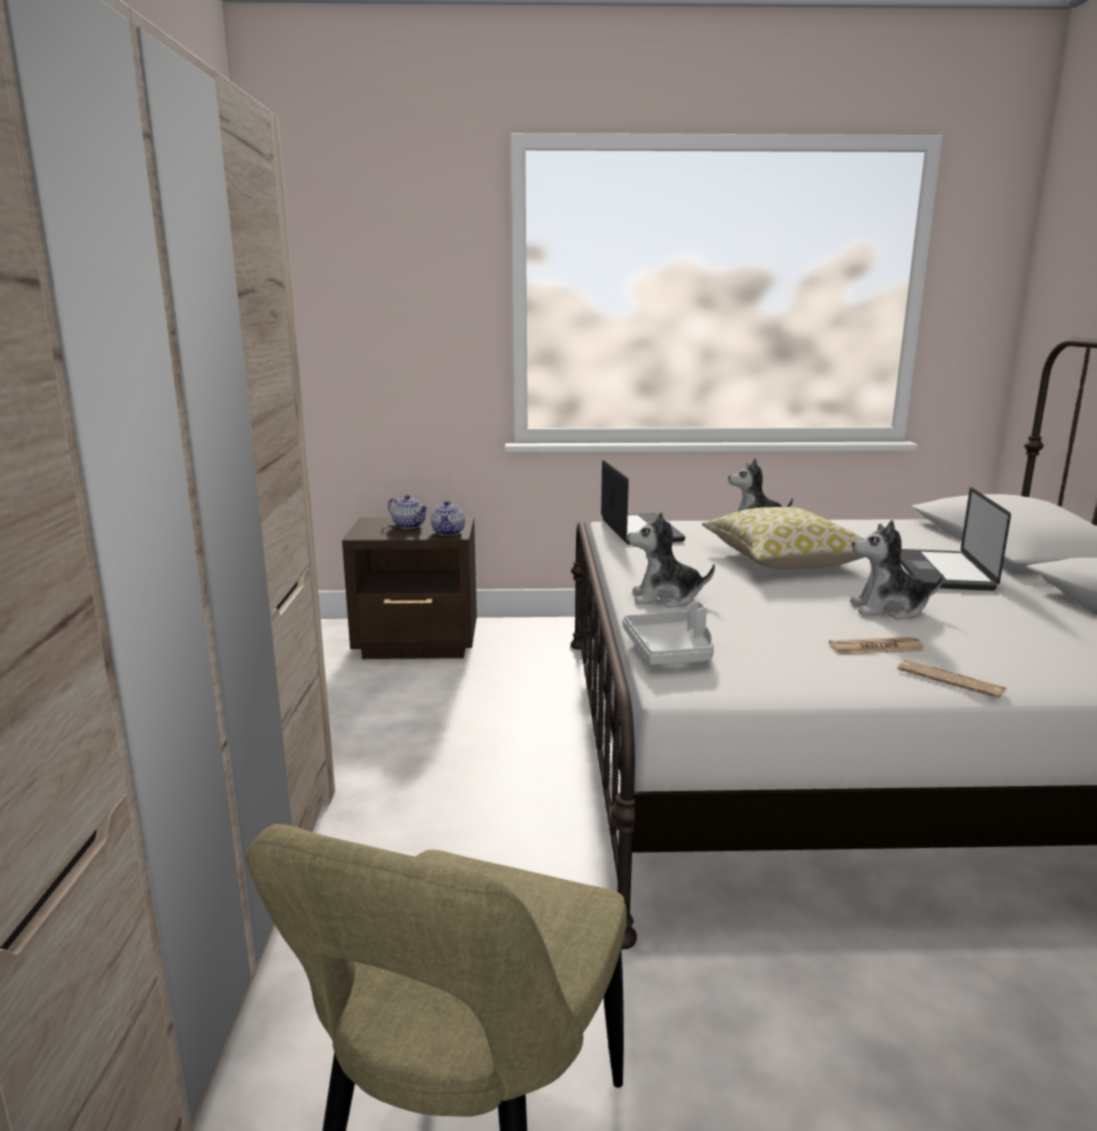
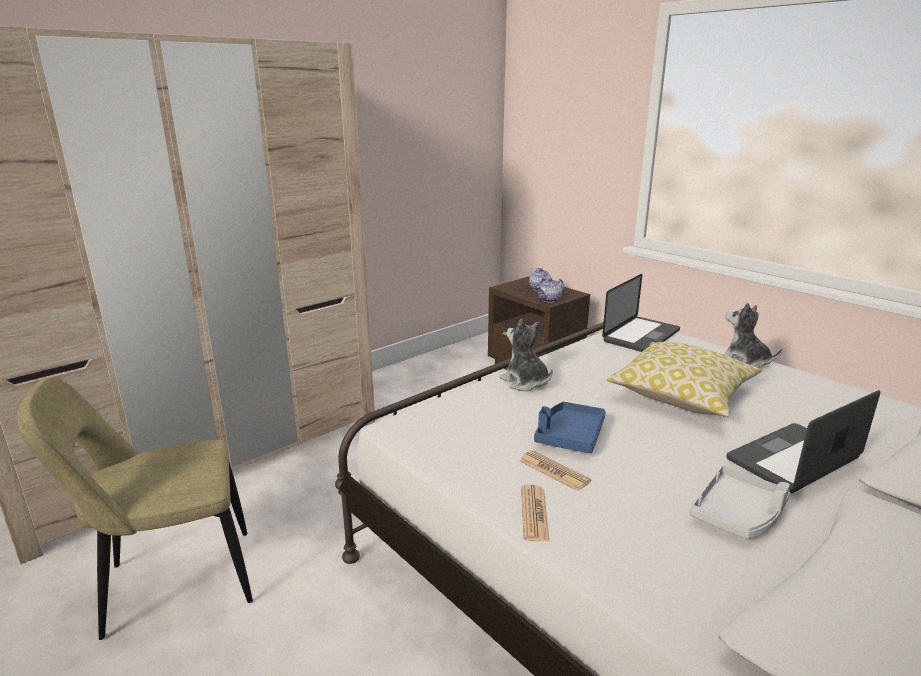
camera: 50 degrees right, 5 degrees up
(671, 651) = (441, 410): grey tray -> grey tray (738, 514)
(812, 620) = (569, 436): none -> blue tray
(888, 610) = (644, 458): plush toy -> none

